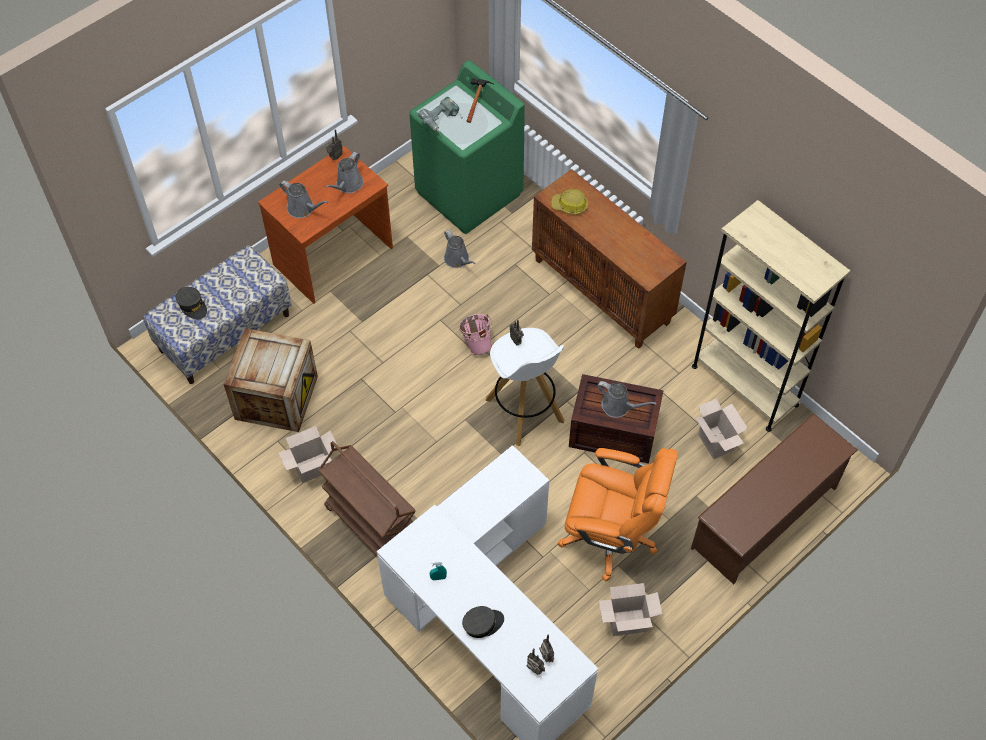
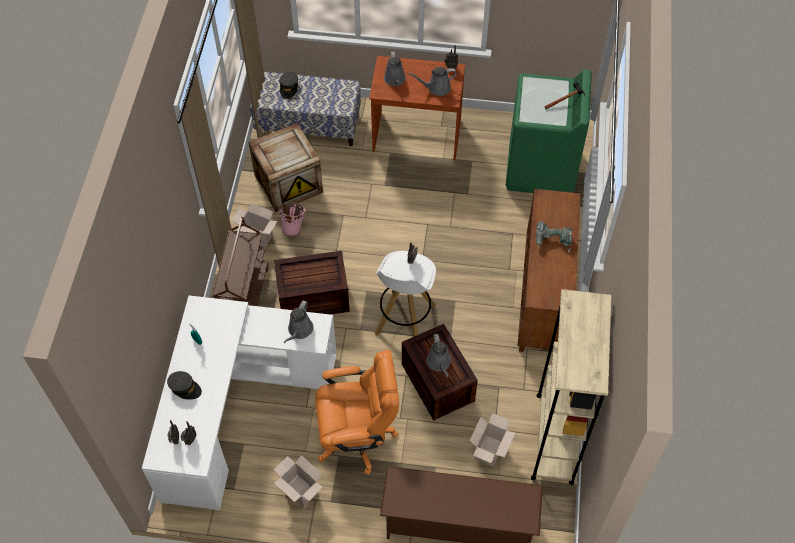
camera: 50 degrees right, 0 degrees up
(428, 469) = (312, 297): none -> crate
(441, 121) = (529, 94): power drill -> power drill (552, 242)
(458, 260) = (482, 200): grey watering can -> grey watering can (299, 330)
(476, 344) = (429, 257): pink bucket -> pink bucket (293, 227)
(570, 206) = (548, 213): hard hat -> none
(611, 535) = (357, 436): orange office chair -> orange office chair turned 75 degrees counterclockwise

